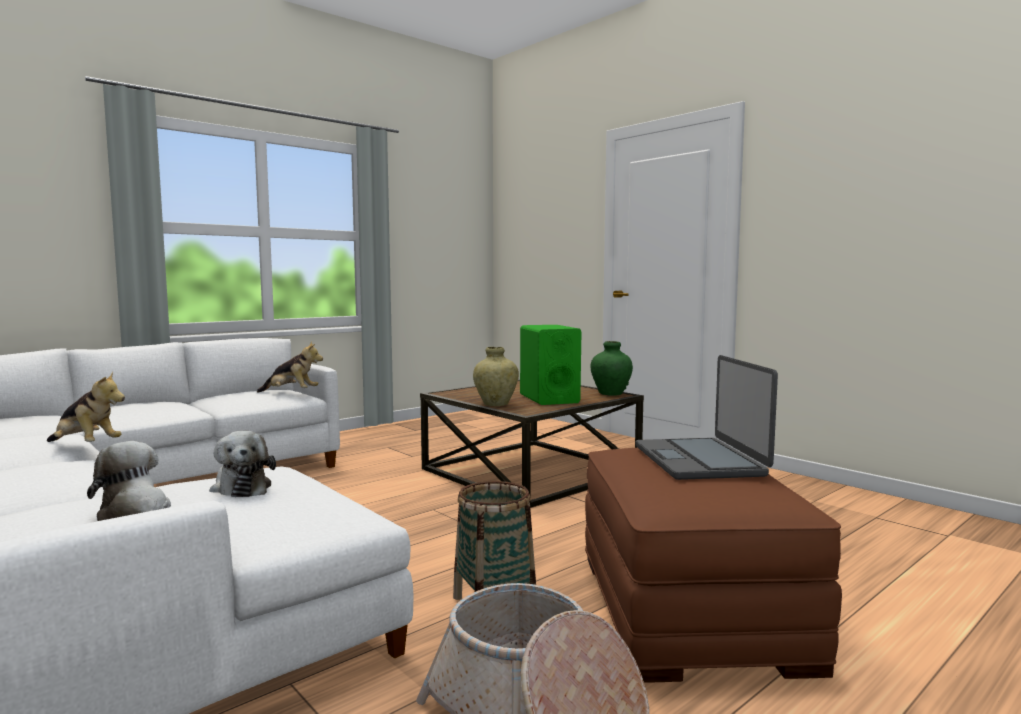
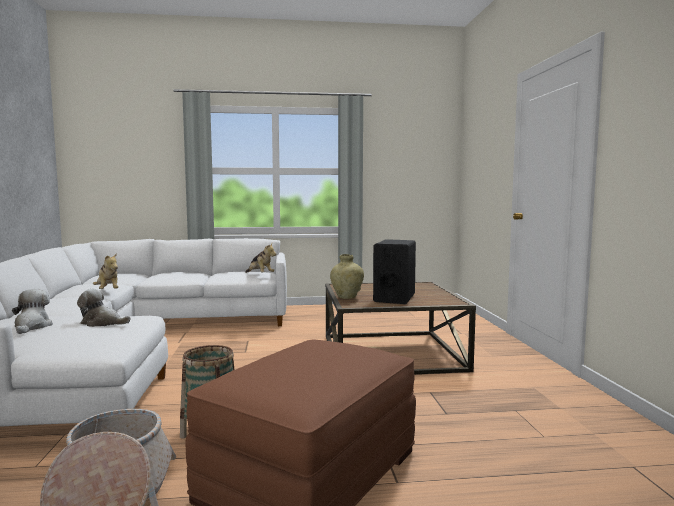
camera: 35 degrees right, 0 degrees up
(241, 488) = (102, 323): plush toy -> plush toy turned 90 degrees clockwise
(549, 398) = (394, 298): green speaker -> black speaker
(610, 393) = (451, 300): green vase -> none
(700, 460) = (335, 359): laptop -> none

